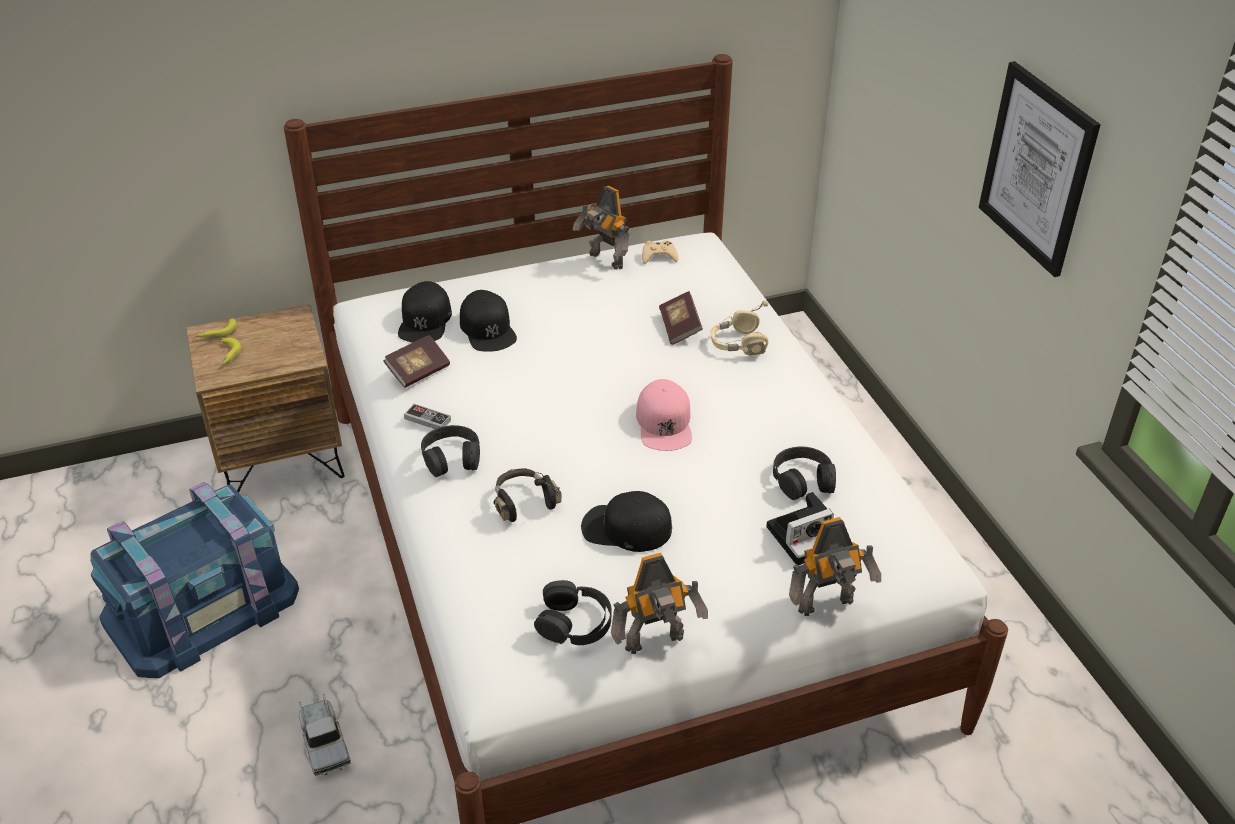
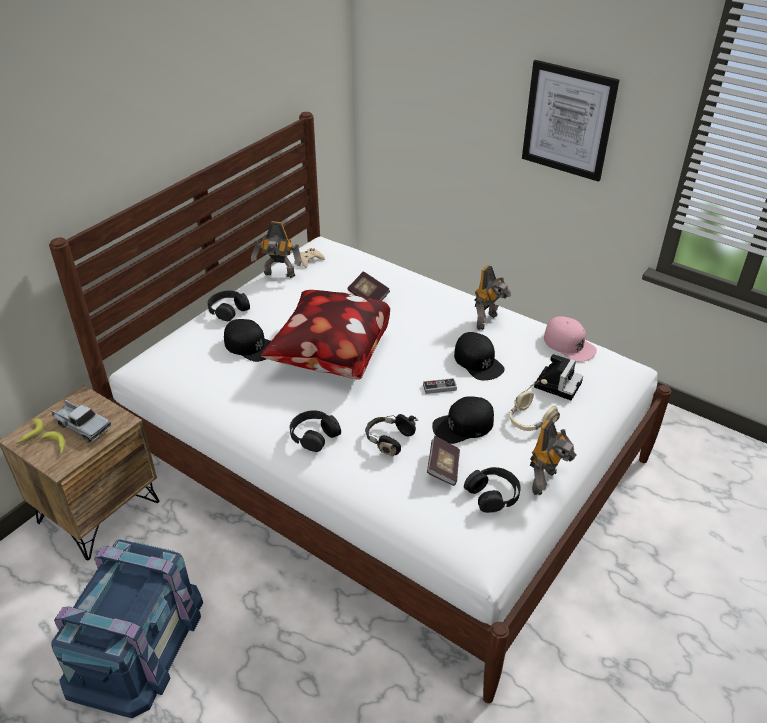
camera: 35 degrees left, 0 degrees up
(324, 742) = (311, 677): toy truck -> toy truck (82, 426)
(418, 371) = (231, 392): book -> book (443, 468)
(425, 320) = (200, 357): black cap -> black cap (478, 361)
(427, 419) = (271, 419): game controller -> game controller (439, 387)
(558, 379) = (329, 357): none -> pillow
(664, 423) = (419, 355): pink cap -> pink cap (569, 344)
(738, 344) = (411, 293): beige headphones -> beige headphones (530, 420)
(803, 480) = (525, 353): black headphones -> black headphones (228, 309)
(828, 606) = (605, 415): toy robot -> toy robot (488, 321)

